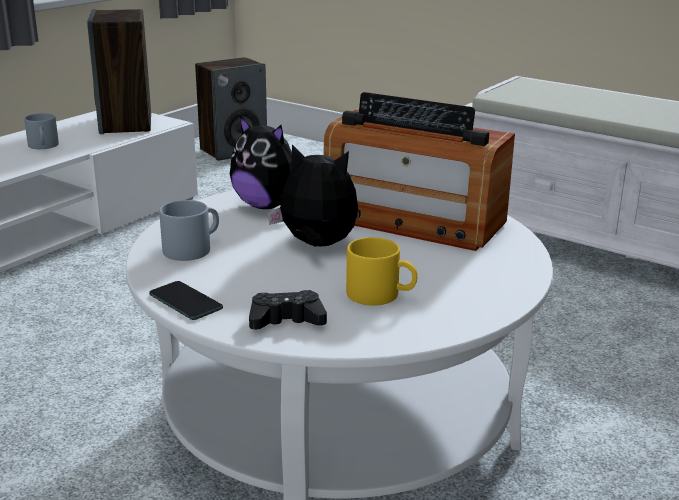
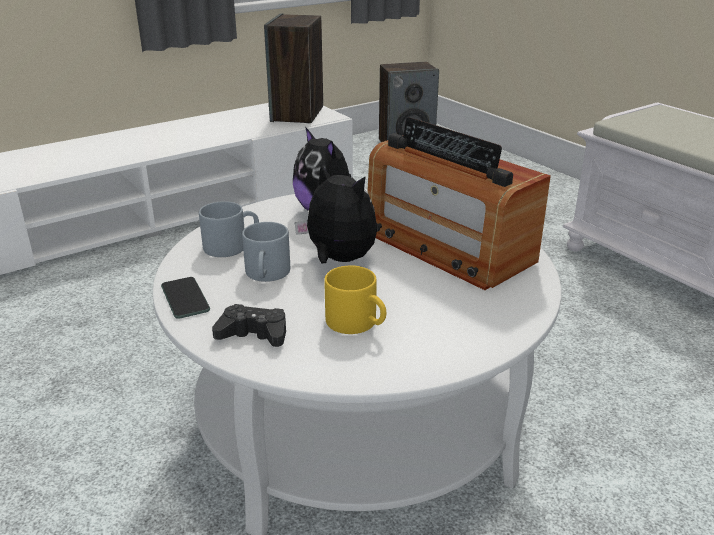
camera: 20 degrees right, 5 degrees up
(44, 146) = (221, 128): grey mug -> grey mug (267, 274)

